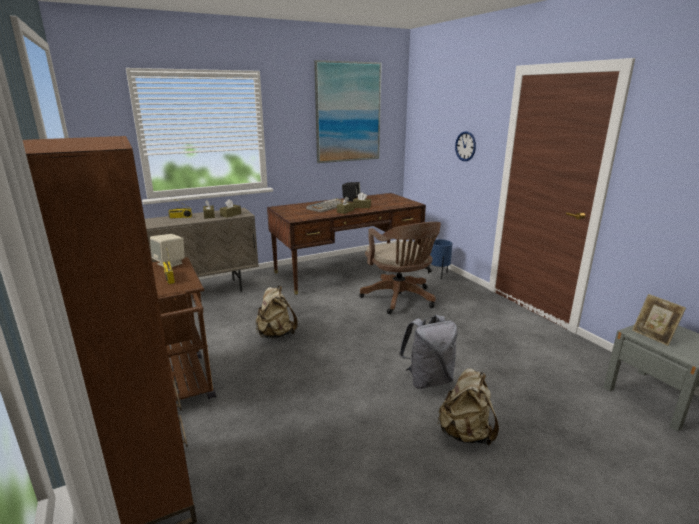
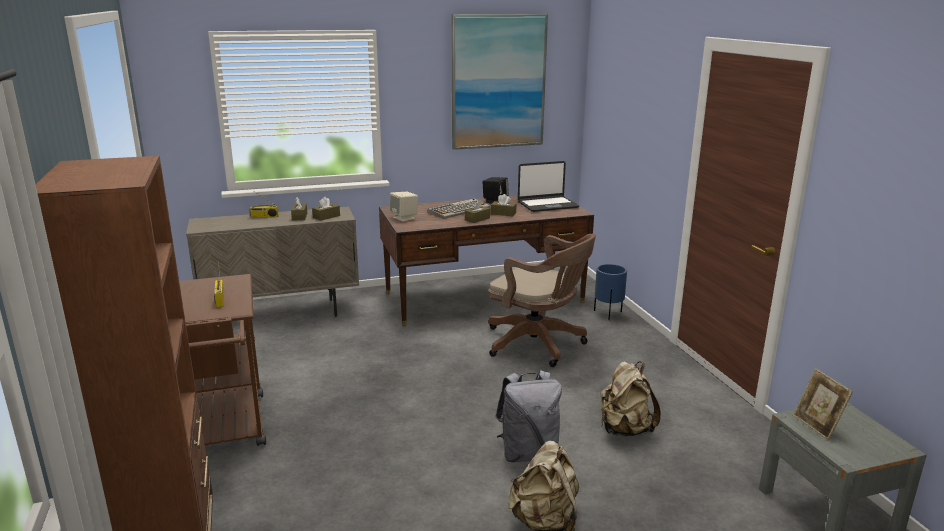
camera: 10 degrees right, 0 degrees up
(170, 264) = (227, 281): beige speaker -> beige speaker (404, 218)
(276, 334) = (360, 376): beige backpack -> beige backpack (624, 429)
(389, 200) = (547, 205): none -> laptop
(400, 299) = (538, 344): brown office chair -> brown office chair turned 45 degrees counterclockwise
(465, 146) = (649, 138): wall clock -> none

